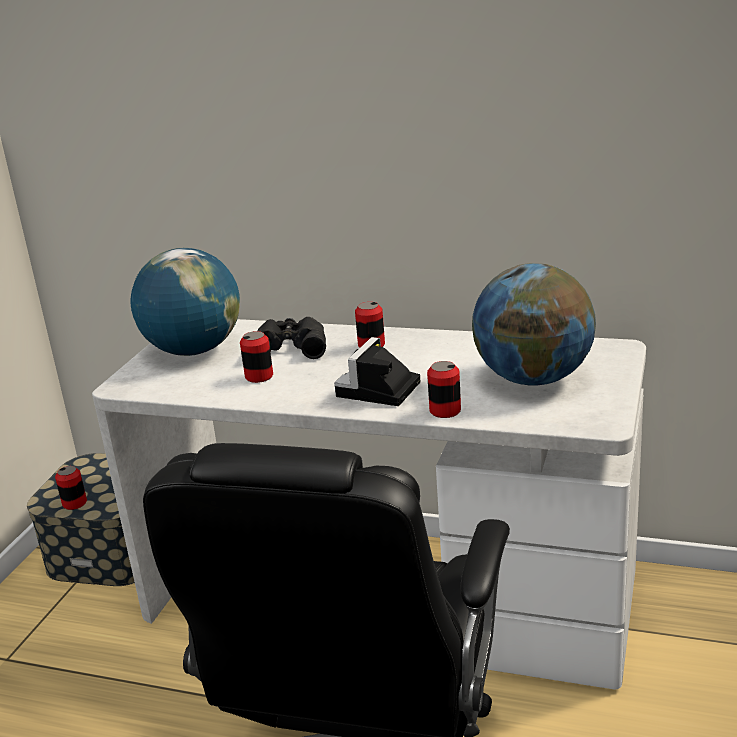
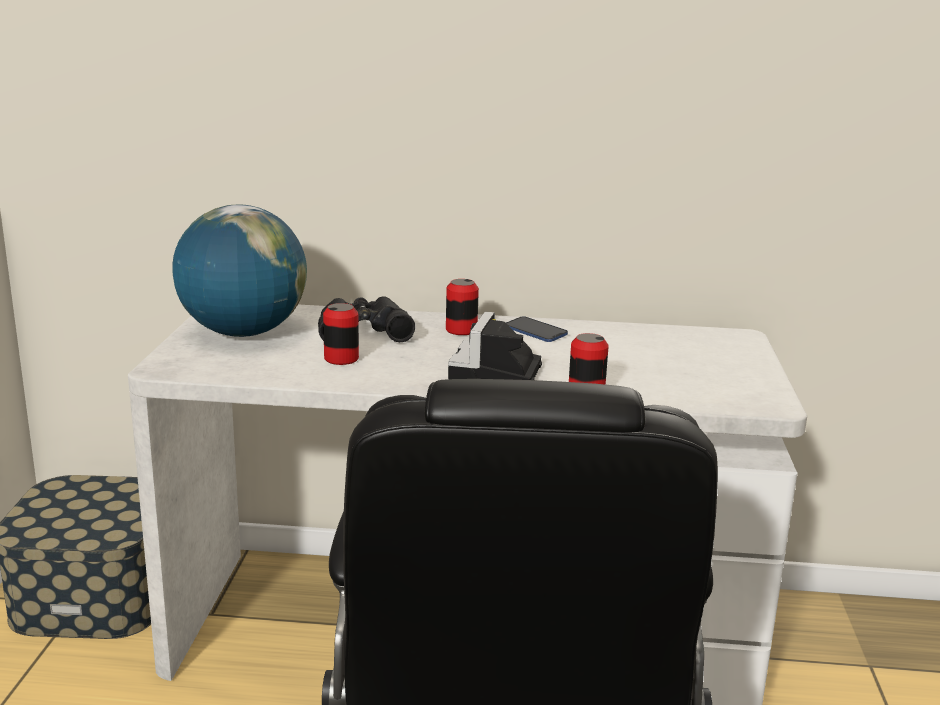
camera: 15 degrees left, 5 degrees down
(74, 503) = (60, 532): can -> none
(434, 345) = (535, 331): none -> phone
(533, 379) = (666, 363): globe -> none

